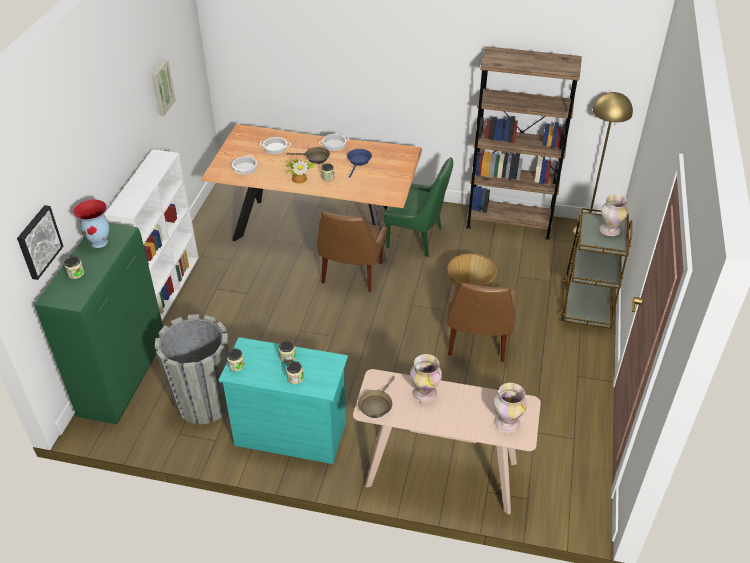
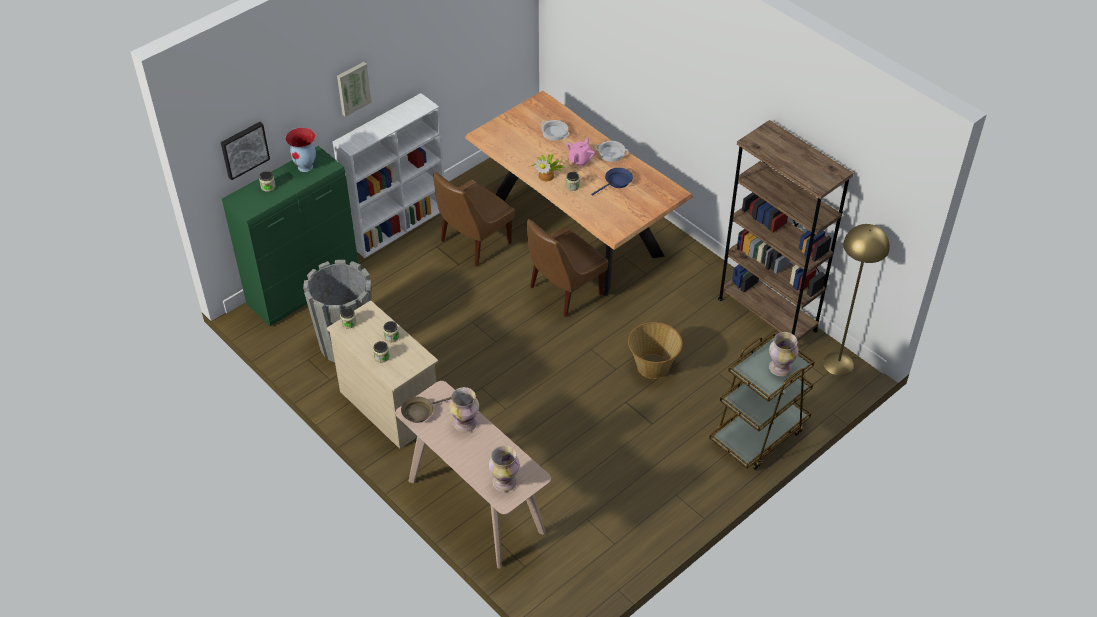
camera: 35 degrees right, 5 degrees up
(161, 87) = (453, 37): picture -> picture (353, 88)
(244, 168) = (509, 142): cooking pot -> none
(290, 433) = (389, 405): turquoise dresser -> beige dresser
(315, 158) = (580, 160): brown frying pan -> pink teapot
(416, 238) = (658, 285): green chair -> none
(477, 343) = (614, 415): brown chair -> brown chair (473, 243)

